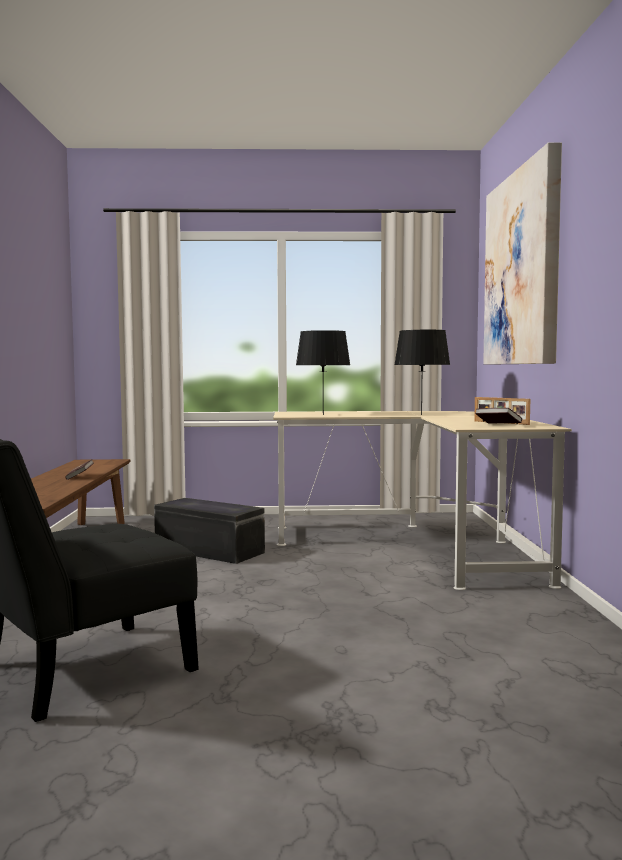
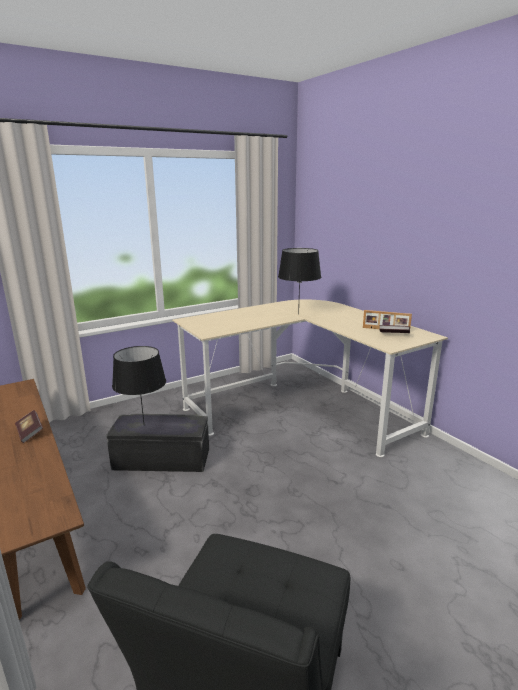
camera: 30 degrees left, 15 degrees up
(323, 414) = (229, 324): black table lamp -> black table lamp (144, 425)
(523, 269) = (374, 202): picture -> none

